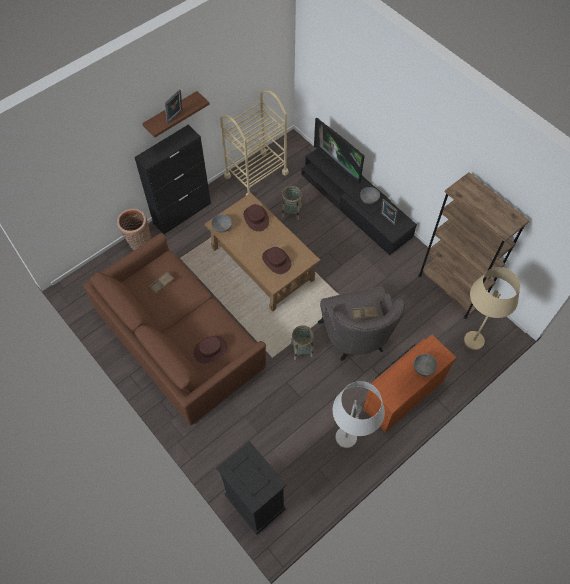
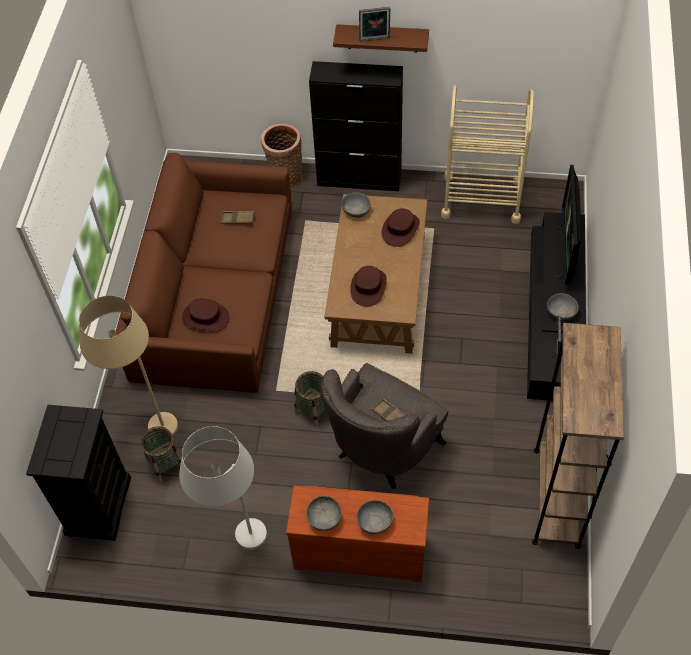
camera: 50 degrees right, 5 degrees down
(291, 211) = (473, 265): basket -> basket (165, 464)
(401, 389) = (324, 518): none -> grey bowl
(466, 347) = (493, 574): beige floor lamp -> beige floor lamp (147, 425)

